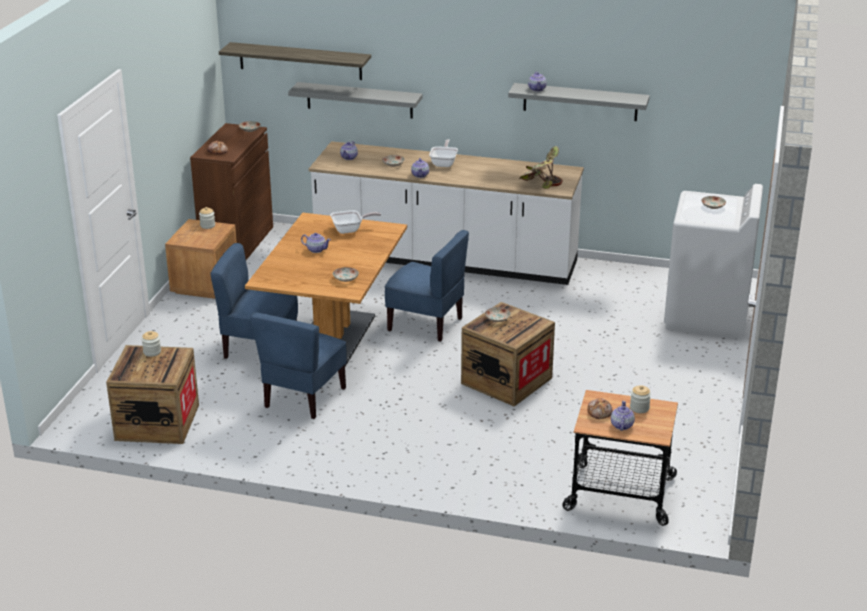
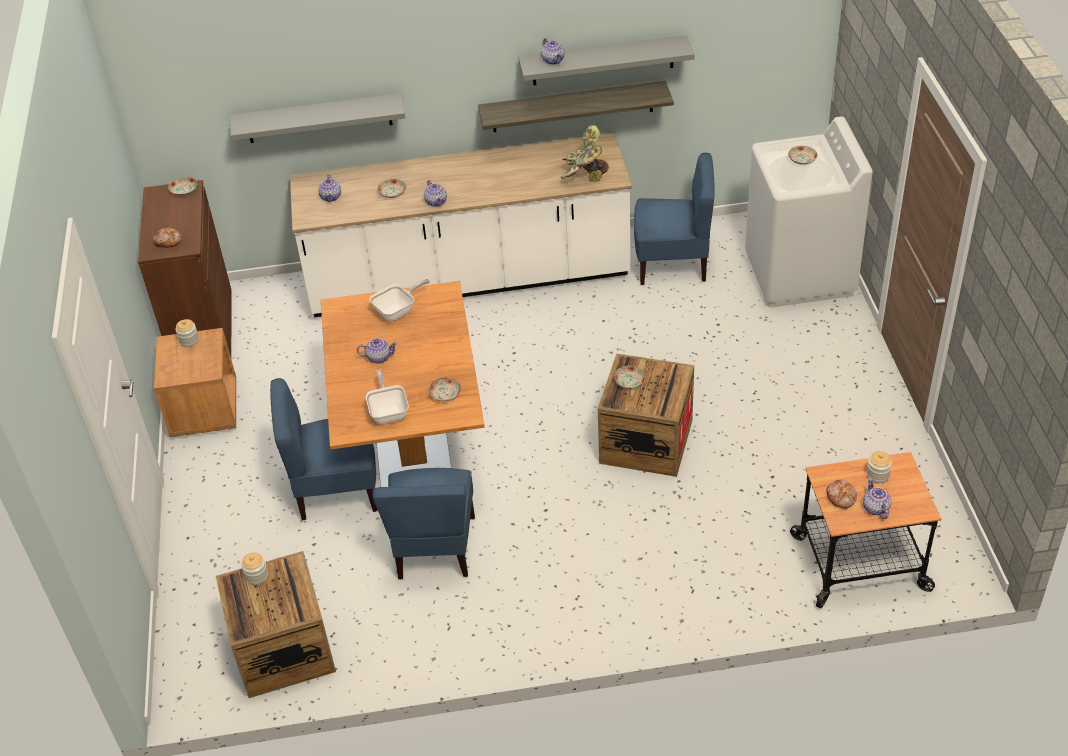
camera: 20 degrees left, 15 degrees up
(300, 61) = (230, 89): shelf -> shelf (572, 106)
(426, 324) = (506, 386): blue chair -> blue chair (672, 263)
(444, 163) = (451, 173): frying pan -> frying pan (389, 411)

